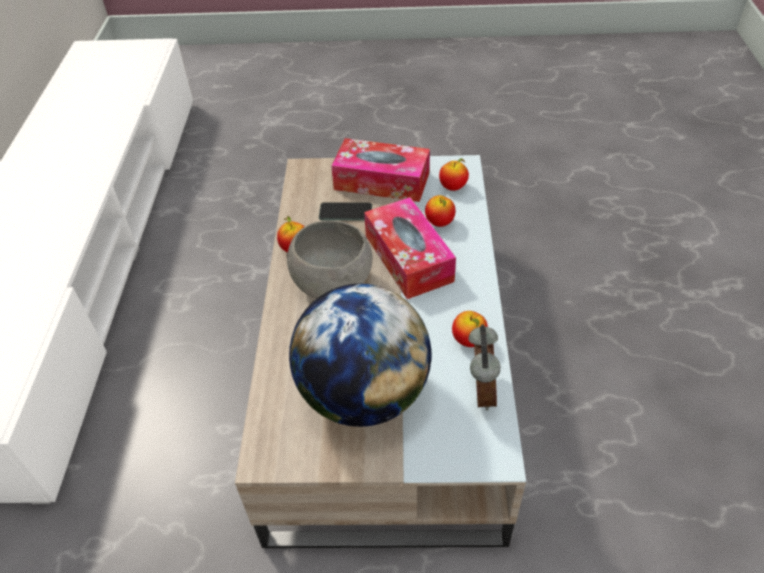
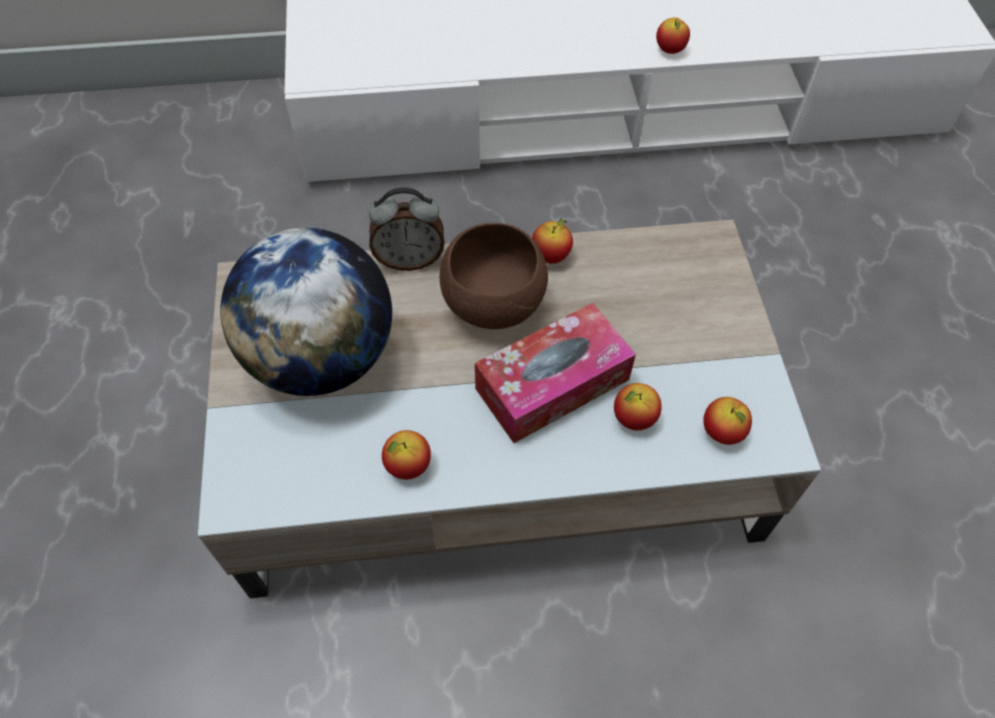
camera: 80 degrees right, 10 degrees up
(97, 171) = (670, 50): none -> apple
(332, 283) = (494, 304): grey bowl -> brown bowl
(345, 212) = (632, 300): phone -> none
(382, 181) = (711, 336): tissue box -> none
(480, 392) = (325, 481): alarm clock -> alarm clock (409, 259)

